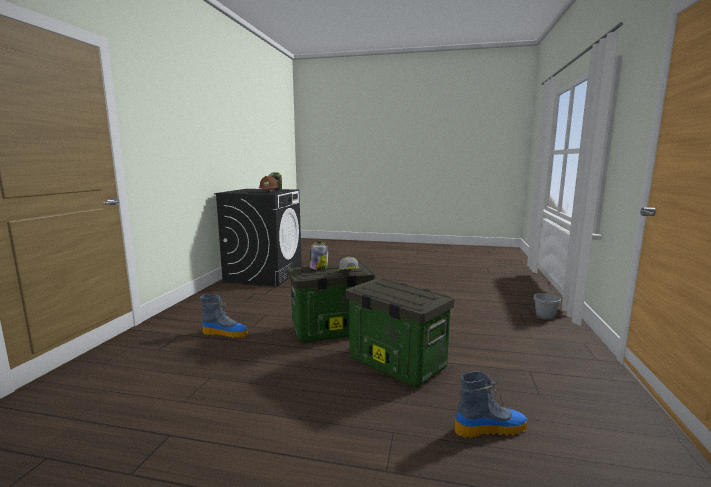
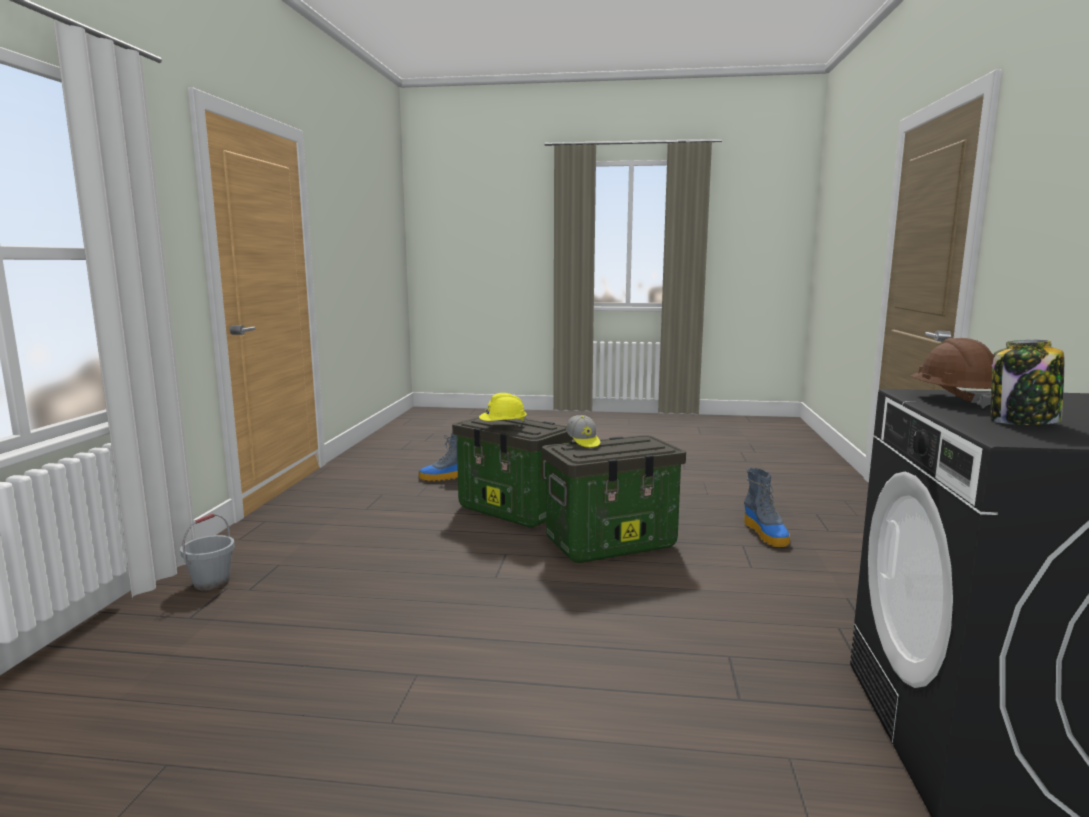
camera: 175 degrees right, 0 degrees up
(226, 333) = (766, 534): boot -> boot turned 105 degrees counterclockwise
(318, 268) = (633, 447): jar -> none
(406, 288) = (503, 425): none -> yellow hard hat

